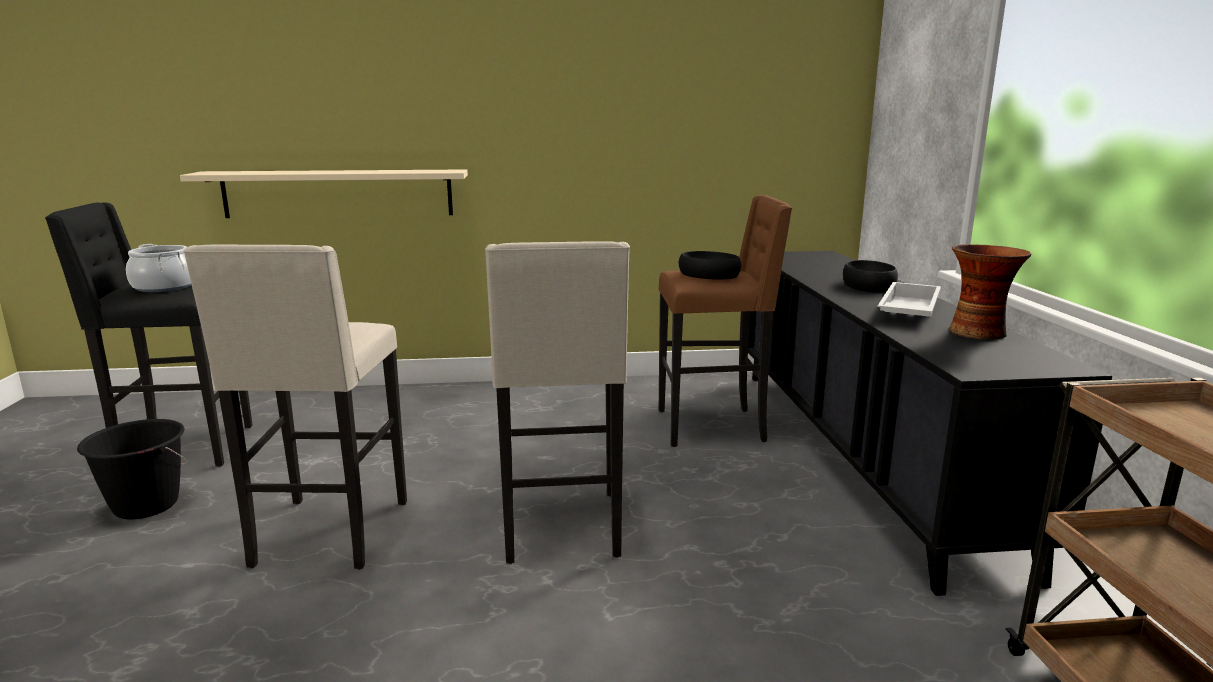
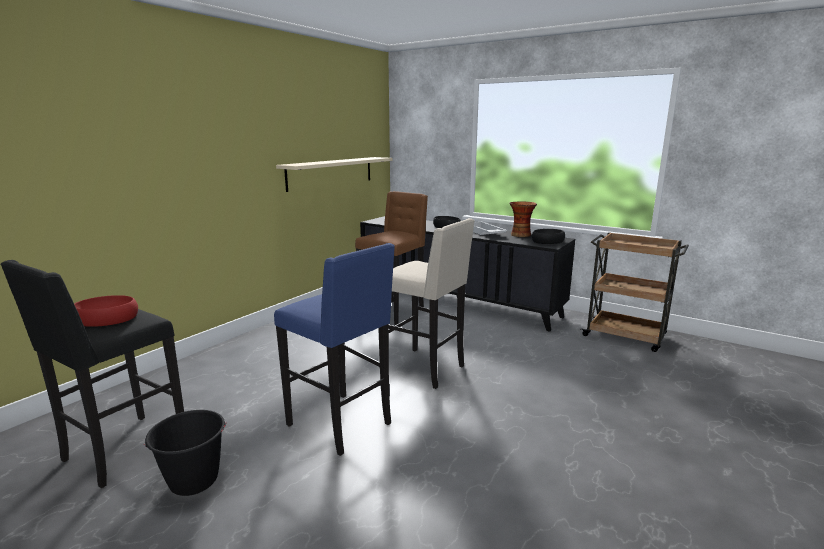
camera: 50 degrees left, 0 degrees up
(165, 287) = (107, 318): cooking pot -> red bowl
(328, 535) = (342, 424): beige stool -> blue stool
(338, 193) = (134, 223): beige shelf -> beige shelf (331, 173)
(708, 274) = (388, 234): black bowl -> black bowl (548, 241)

